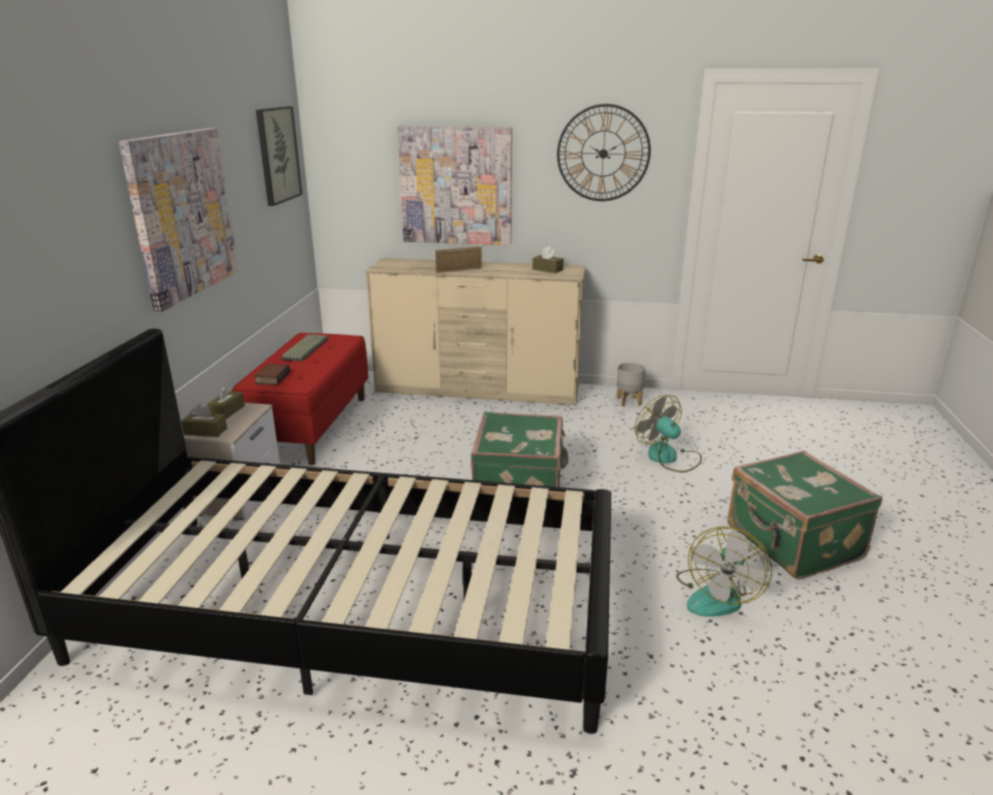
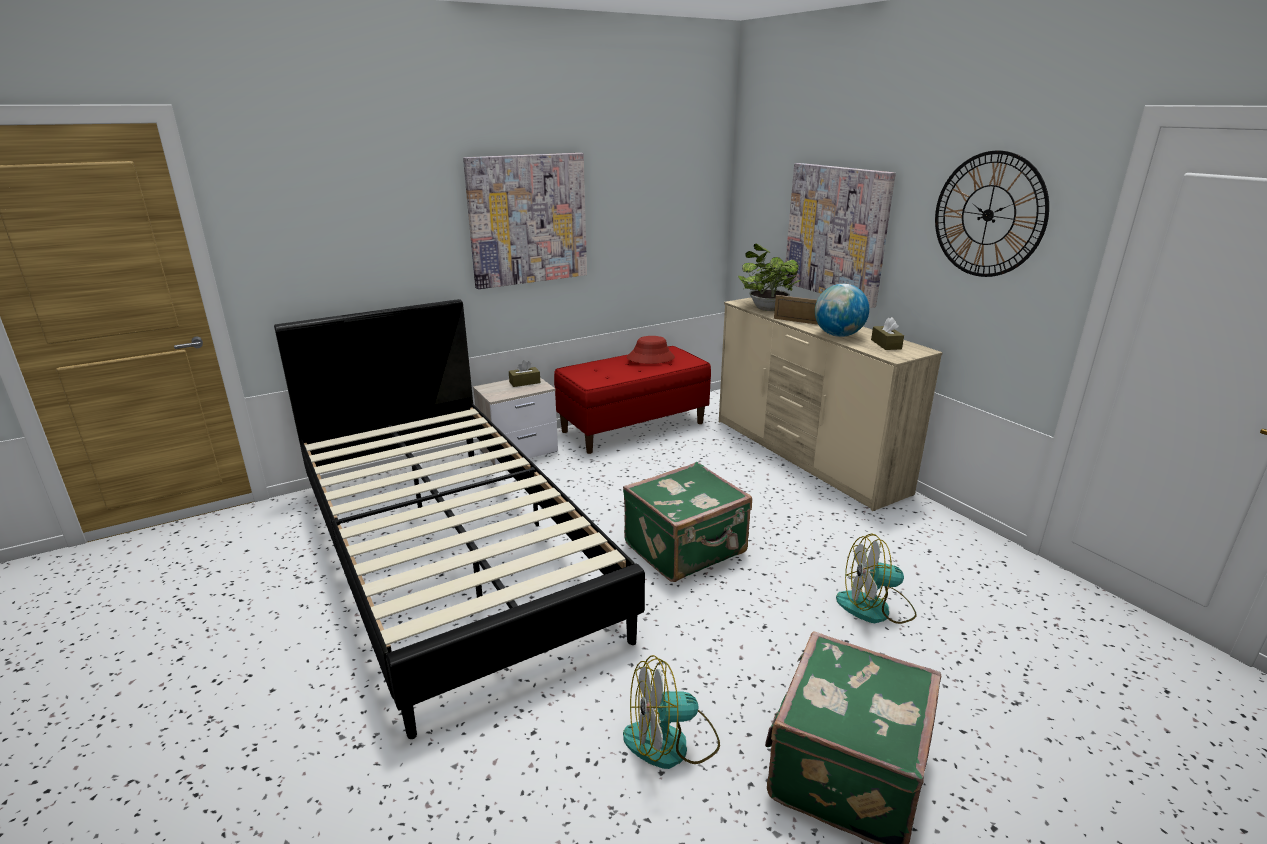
camera: 50 degrees right, 0 degrees up
(205, 431) = (491, 389): brown tissue box -> none
(272, 377) = (589, 370): book -> none
(277, 155) = (682, 182): picture -> none
(305, 348) = (650, 358): keyboard -> red hat
(410, 267) = (766, 308): none -> potted plant
(507, 272) = (838, 335): none -> globe
(629, 401) = (943, 535): grey planter -> none
(669, 458) = (875, 608): fan -> fan turned 105 degrees counterclockwise

